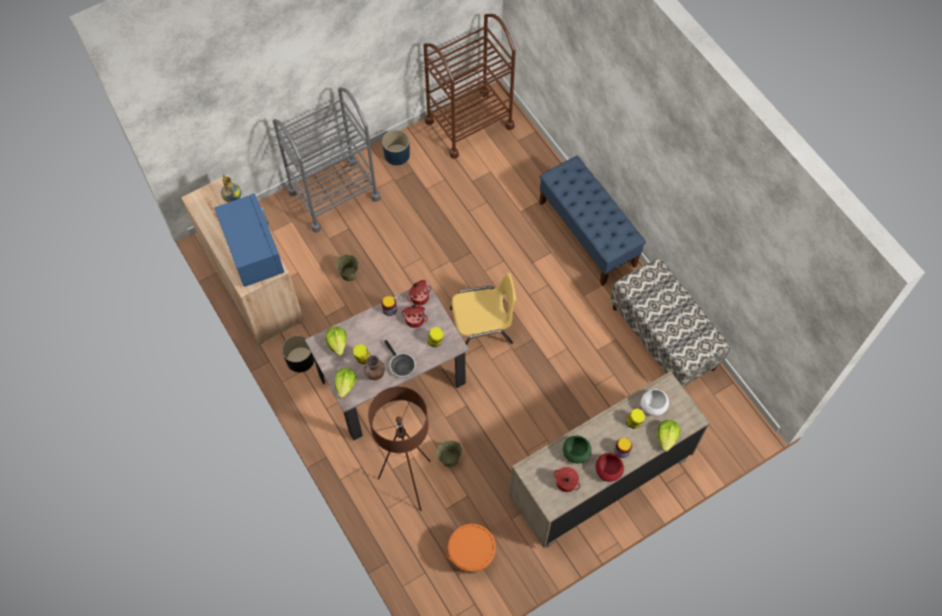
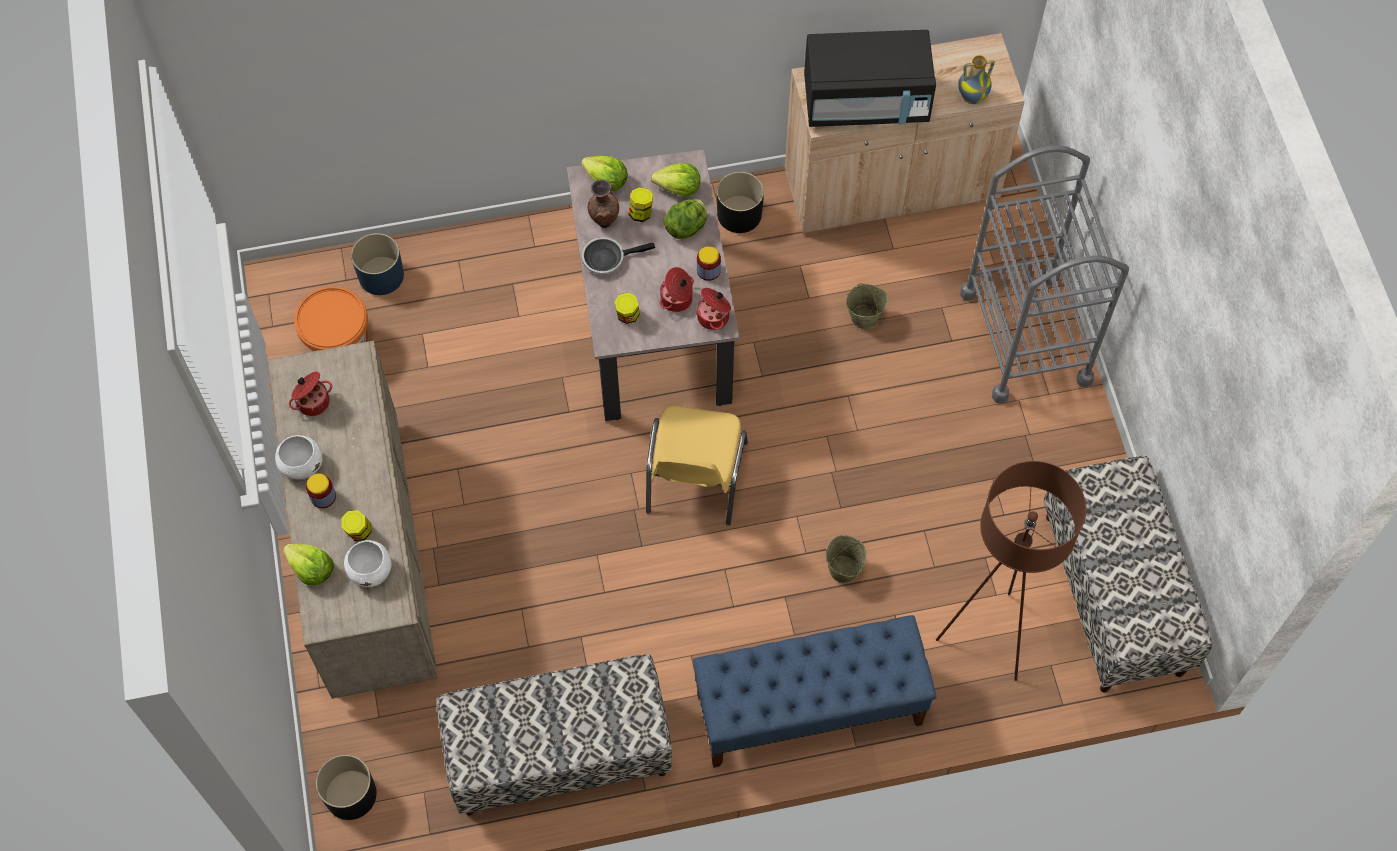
camera: 110 degrees right, 0 degrees up
(253, 251) = (866, 102): blue microwave -> black microwave
(364, 330) = (686, 227): none -> lettuce
(397, 154) = (1080, 455): blue planter -> blue planter (381, 276)
(408, 482) = (483, 298): brown floor lamp -> brown floor lamp (988, 636)
(450, 458) = (494, 362): beige bucket -> beige bucket (843, 570)
(469, 124) = (1114, 594): brown cart -> bench
(576, 452) = (351, 432): green bowl -> none
(608, 471) = (302, 464): red bowl -> white bowl
(733, 430) = (350, 794): none -> black planter

